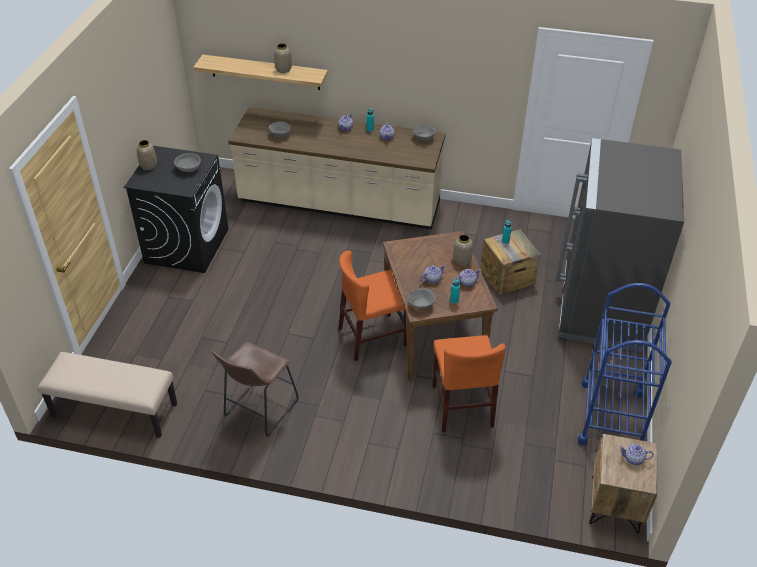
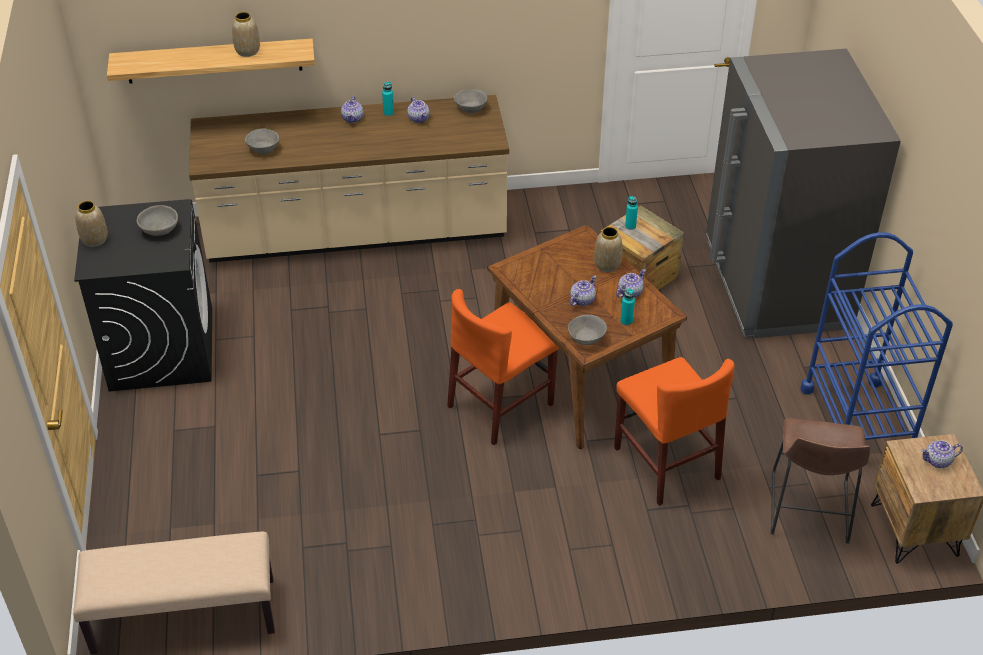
camera: 20 degrees left, 0 degrees up
(258, 410) = (396, 552): brown stool -> brown stool (808, 513)

